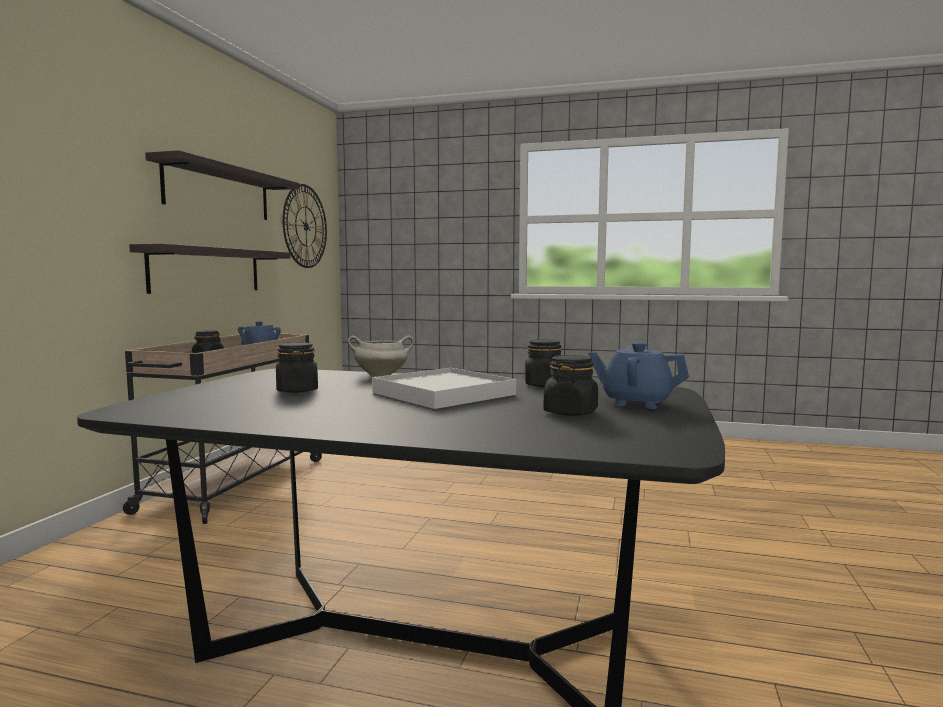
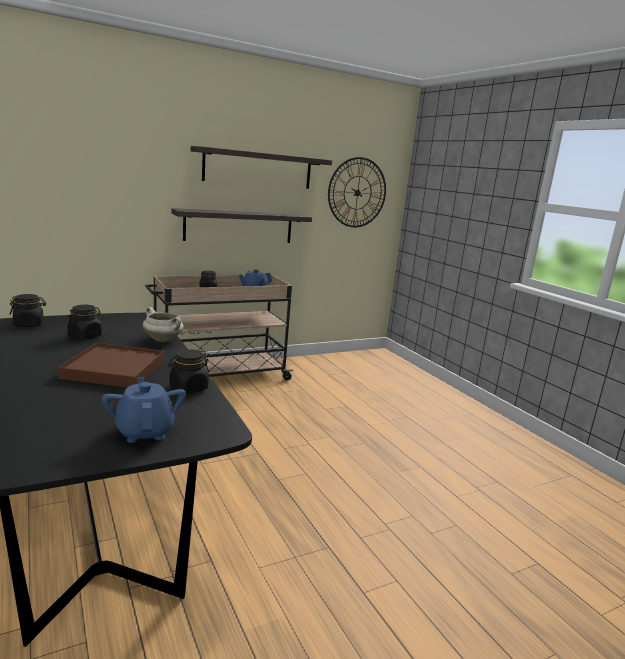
camera: 45 degrees right, 10 degrees up
(444, 394) = (114, 369): white tray -> brown tray
(570, 412) = (84, 417): black jar -> black jar (29, 324)

